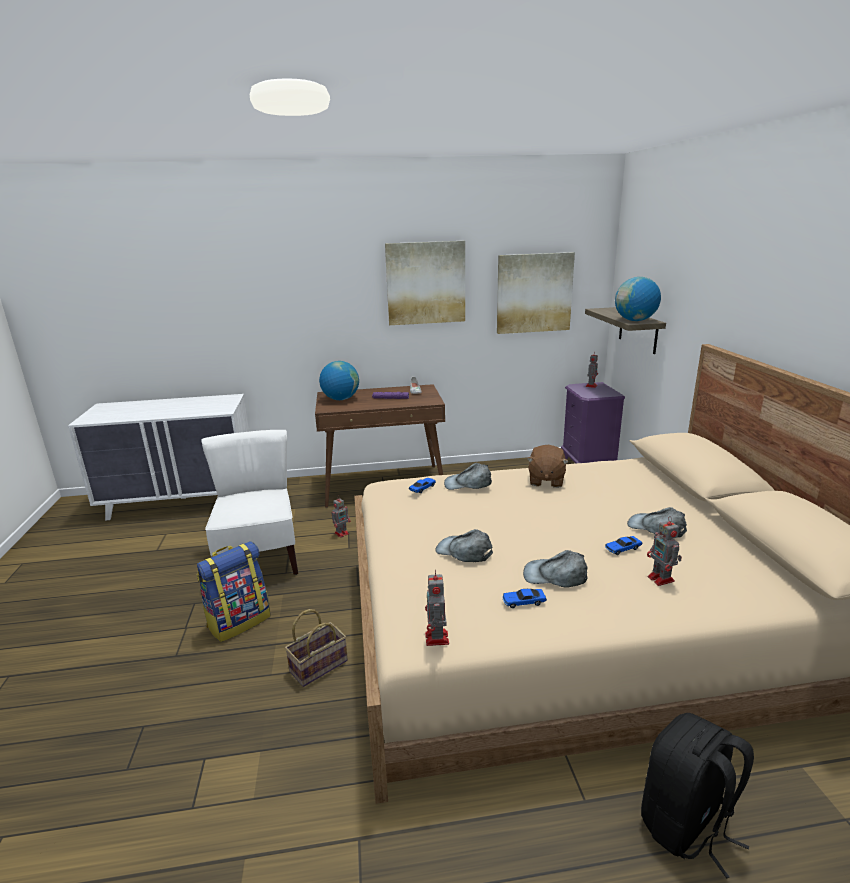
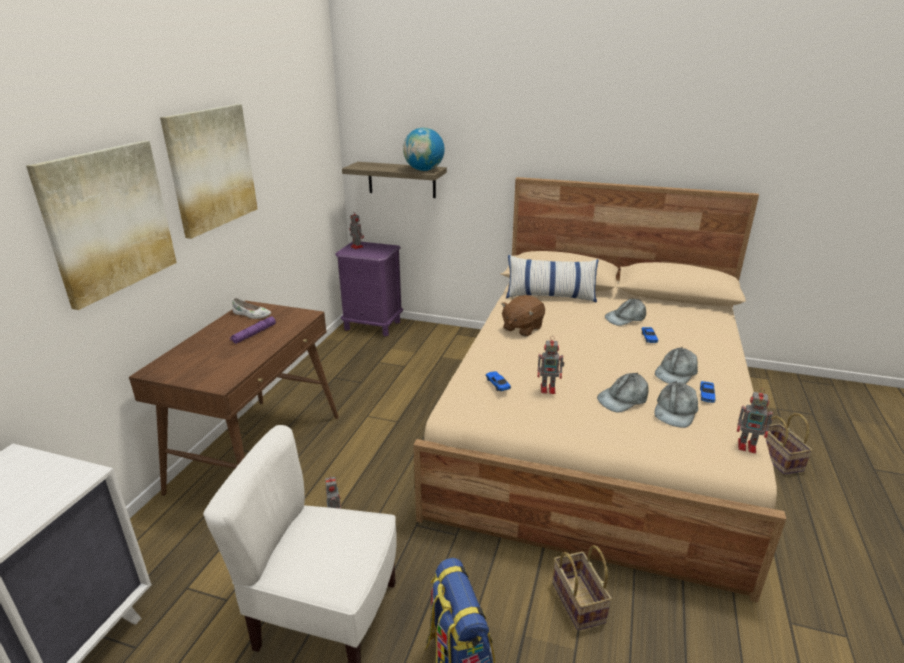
camera: 65 degrees left, 5 degrees up
(340, 399) = (197, 365): globe -> none
(468, 483) = (508, 360): grey cap -> grey cap (675, 411)
(534, 293) = (297, 160): picture -> picture (108, 220)
(545, 480) = (522, 328): brown plush toy -> brown plush toy turned 90 degrees clockwise
(643, 479) = (550, 296): none -> pillow
(661, 579) = (692, 340): toy robot -> toy robot (549, 389)
(686, 825) = (780, 459): black backpack -> basket

